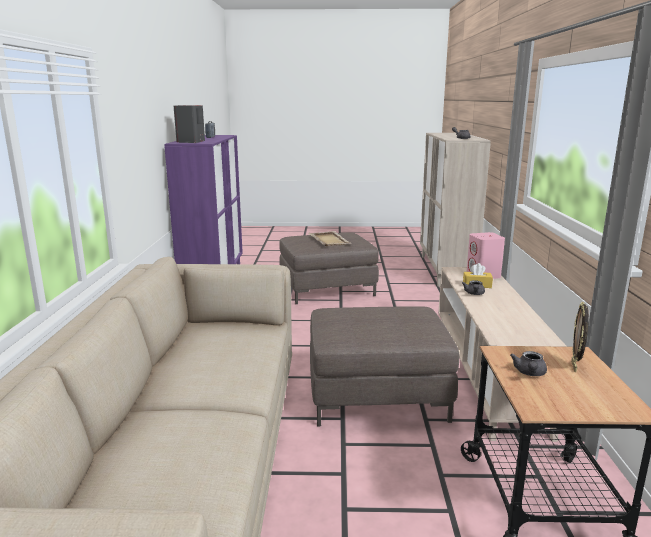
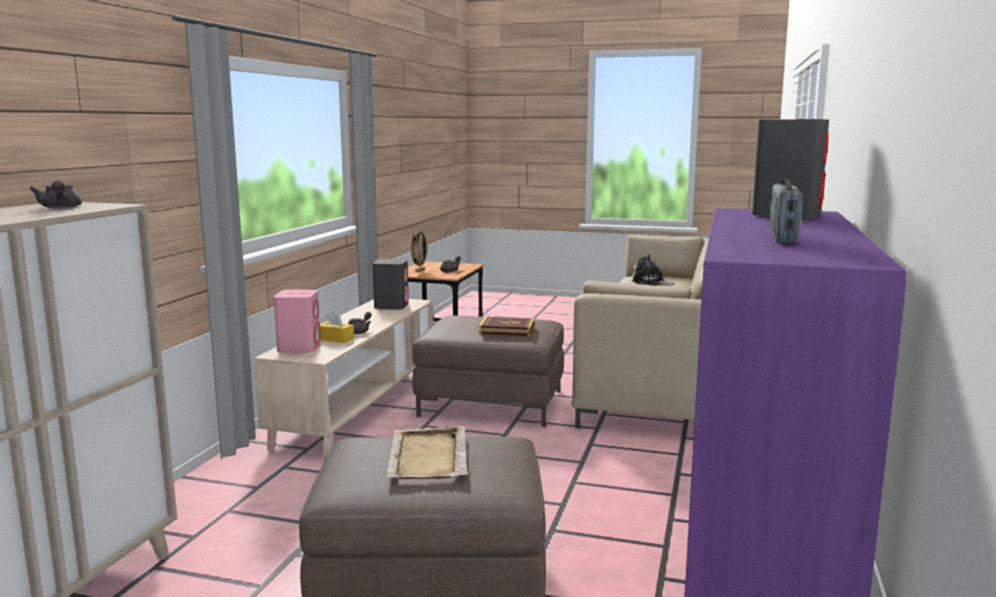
camera: 165 degrees left, 5 degrees down
(171, 492) = (650, 282): none -> plush toy
(358, 315) = (506, 330): none -> book
(518, 335) = (391, 306): none -> grey speaker

